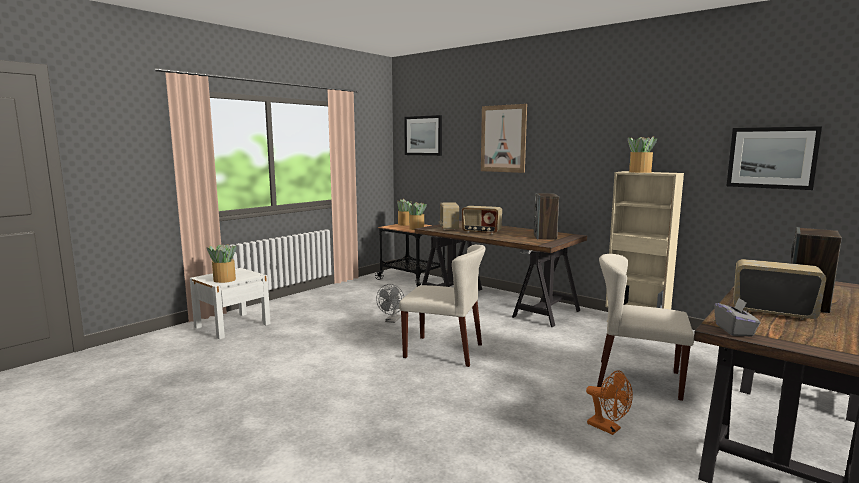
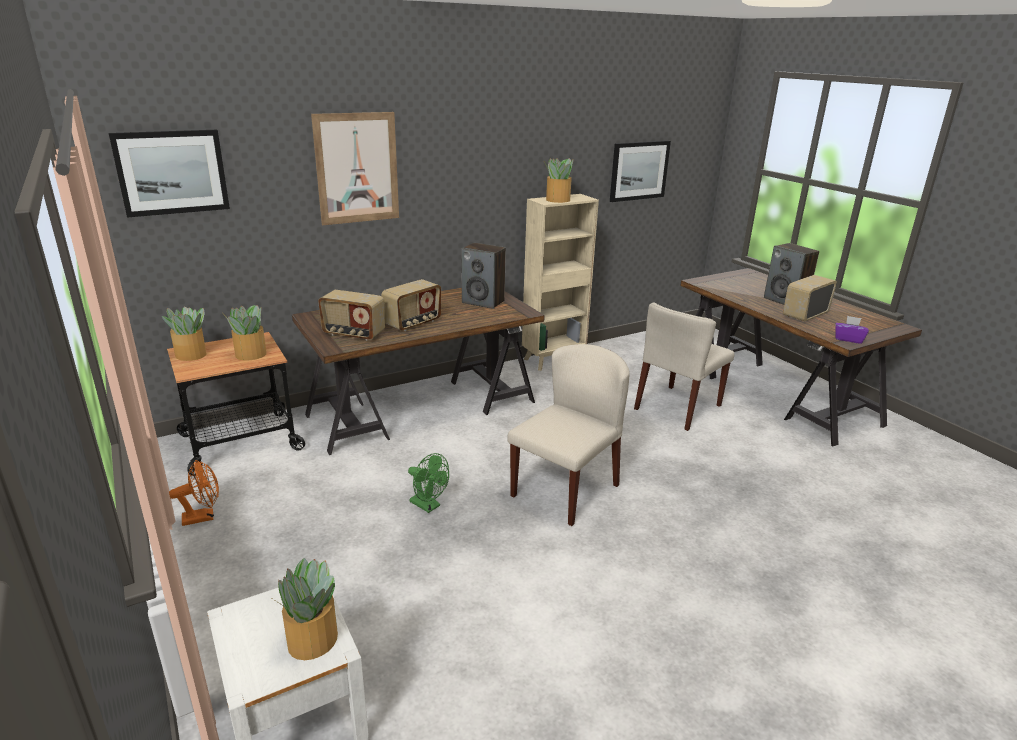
camera: 70 degrees left, 15 degrees up
(392, 321) = (428, 506): grey fan -> green fan
(608, 428) = (763, 453): orange fan -> orange fan (203, 517)
(734, 330) = (848, 339): grey tissue box -> purple tissue box

